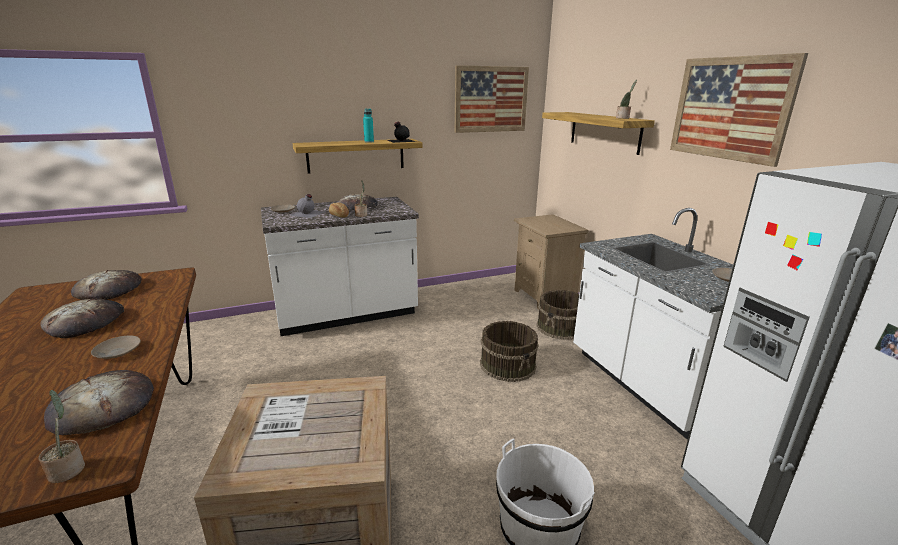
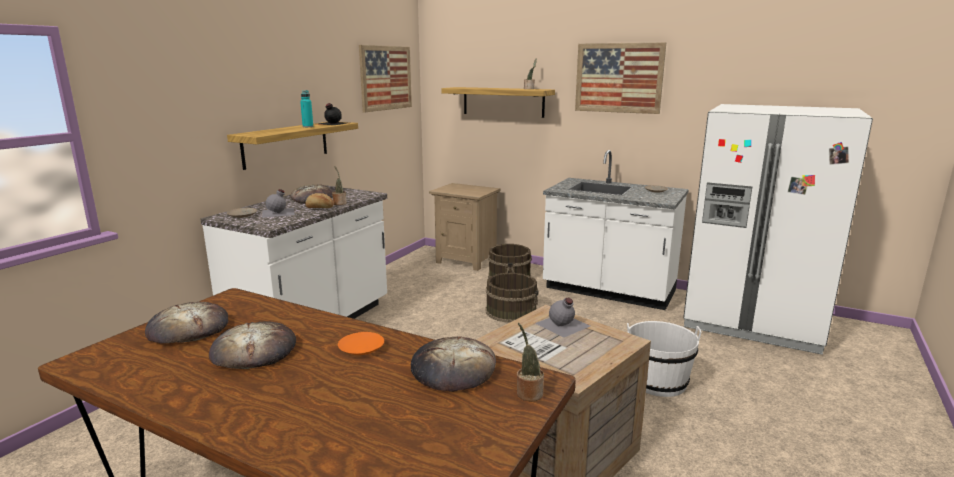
camera: 40 degrees left, 5 degrees down
(117, 352) = (362, 349): beige plate -> orange plate
(349, 407) = (562, 325): none -> grey bottle

